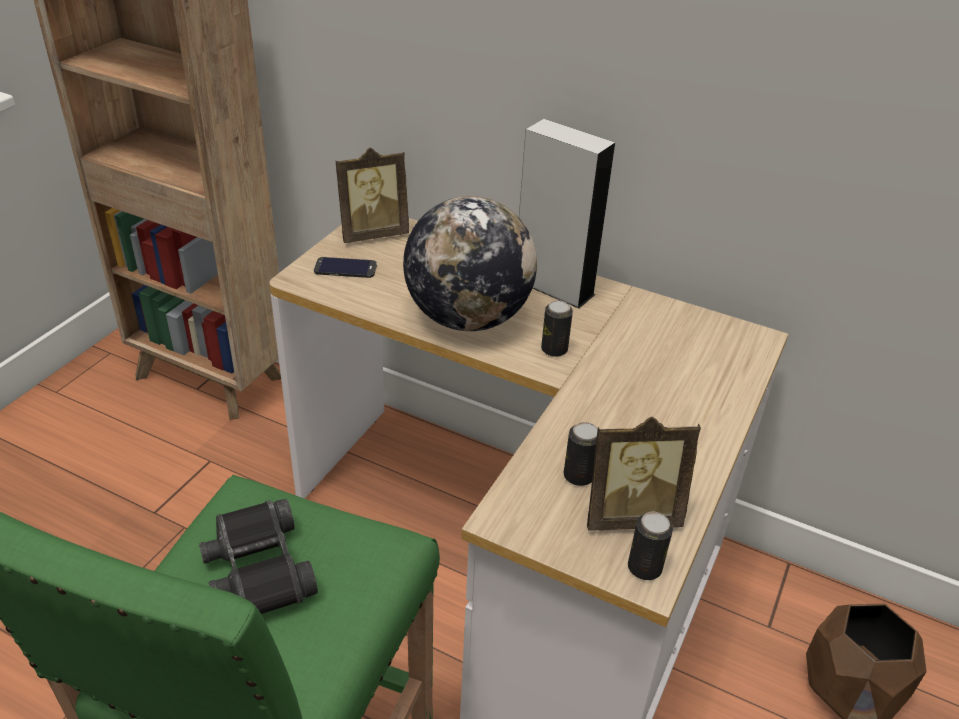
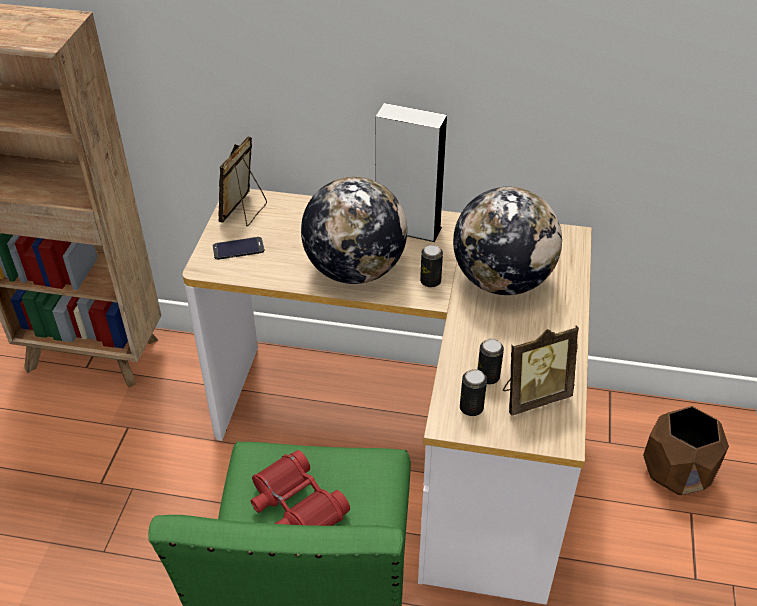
camera: 15 degrees left, 5 degrees up
(257, 570) = (296, 506): black binoculars -> red binoculars
(372, 233) = (245, 212): picture frame -> picture frame turned 150 degrees clockwise
(644, 568) = (557, 431): can -> can (471, 408)
(645, 368) = (502, 281): none -> globe

